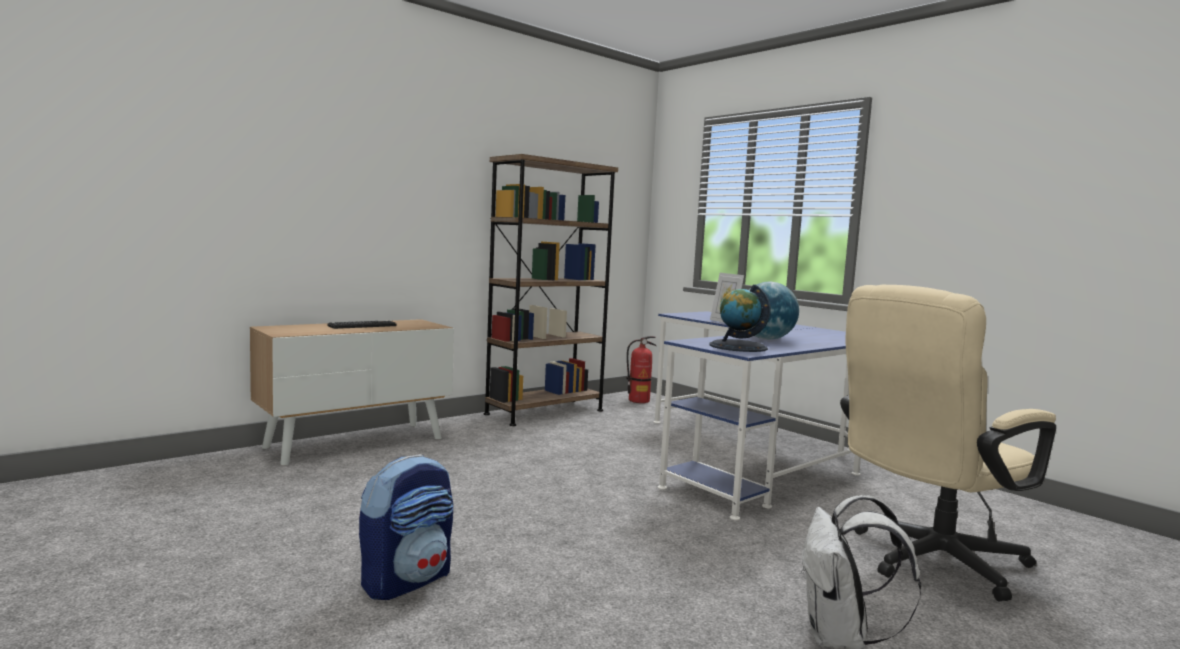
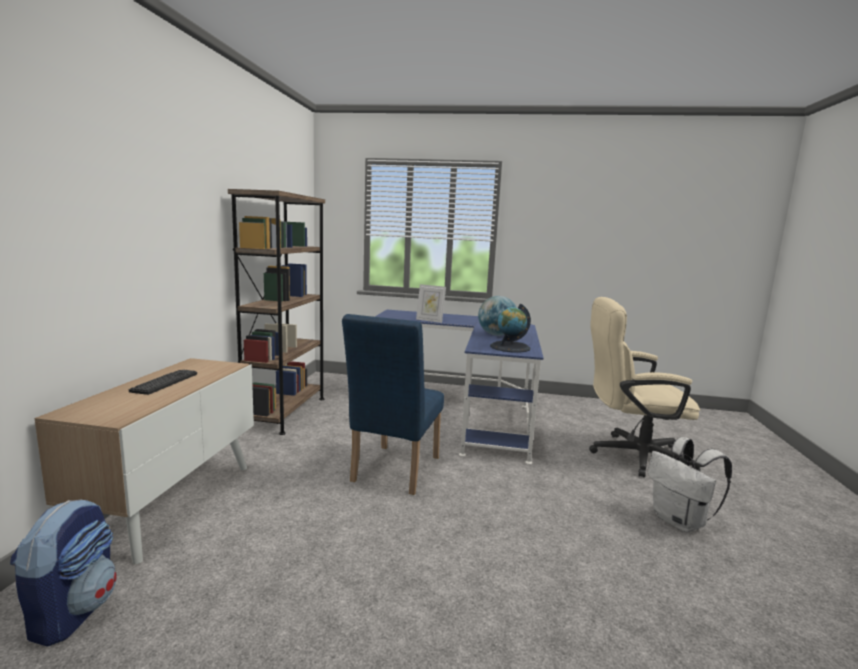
camera: 40 degrees left, 5 degrees up
(407, 580) = (459, 621): backpack -> backpack (73, 612)
(557, 477) = (392, 472): none -> blue chair
(639, 401) = (332, 383): fire extinguisher -> none
(927, 562) = (630, 455): beige office chair -> beige office chair turned 75 degrees clockwise

